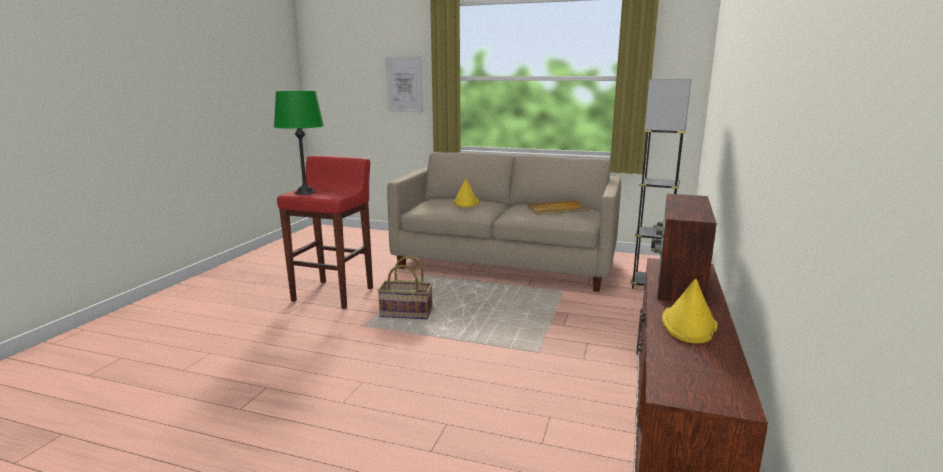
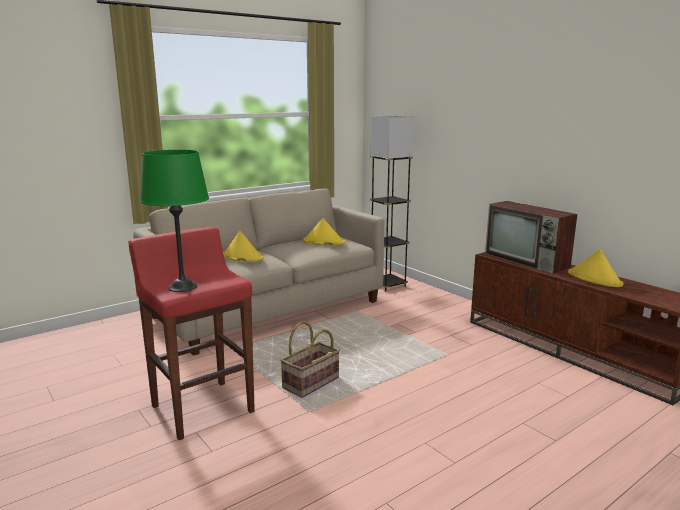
camera: 55 degrees left, 0 degrees up
(404, 84) = (71, 128): picture -> none
(557, 210) = (323, 242): beige tray -> yellow hat

